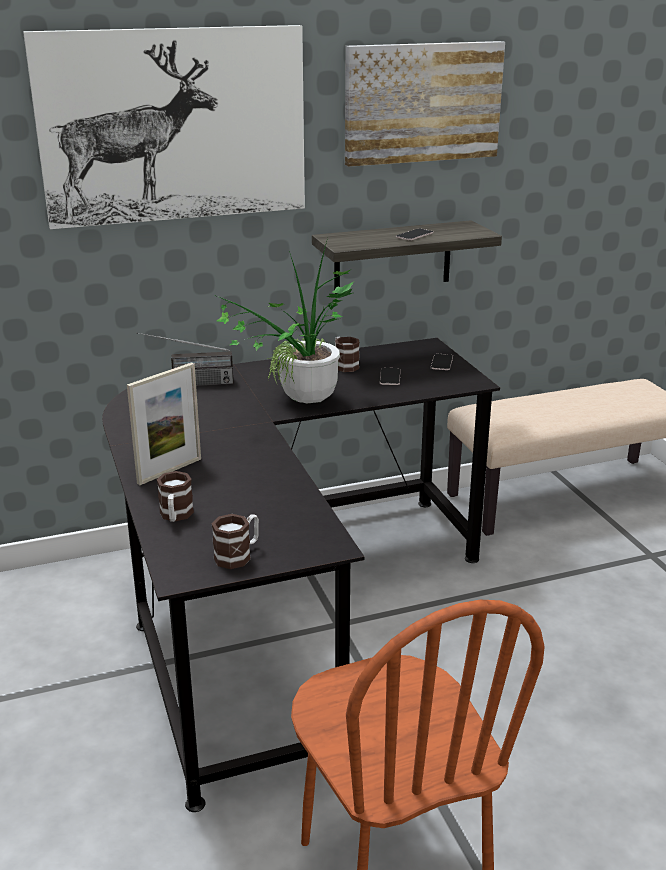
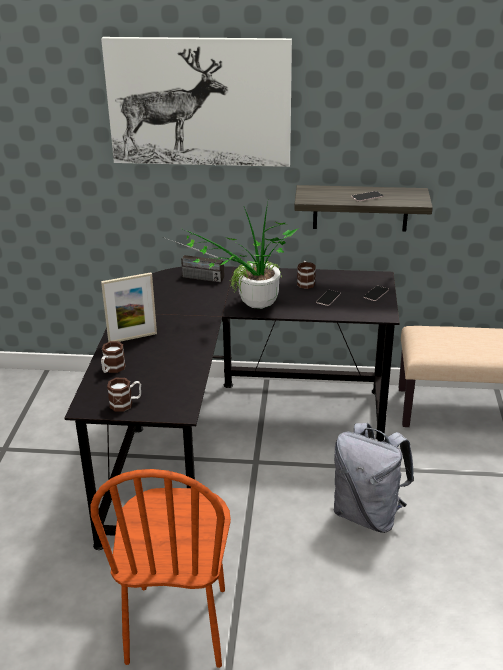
camera: 25 degrees right, 5 degrees up
(422, 102) = (388, 98): picture -> none
(524, 647) = (368, 514): none -> grey backpack

